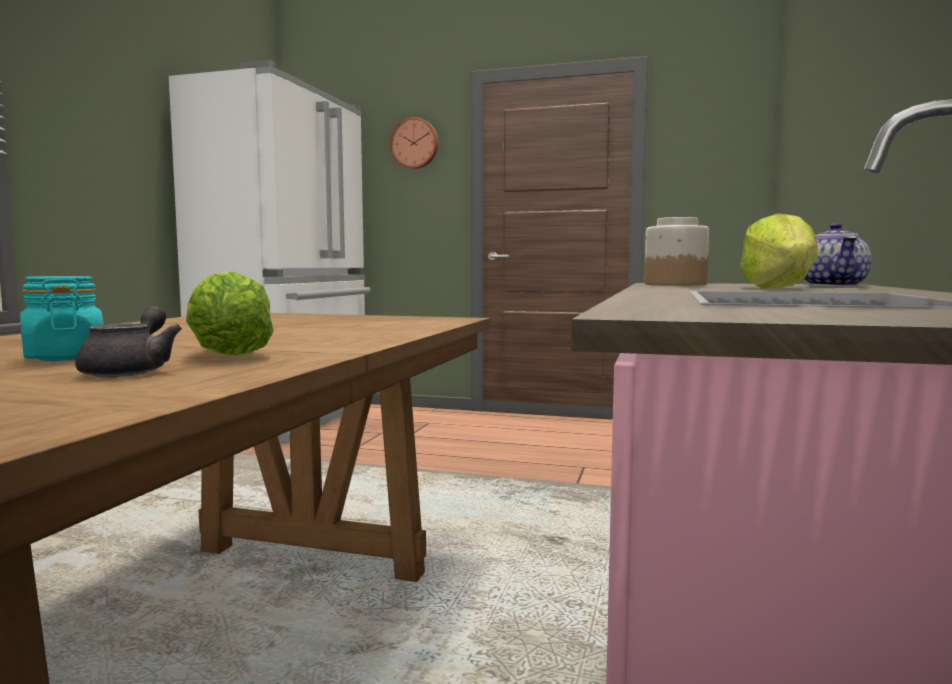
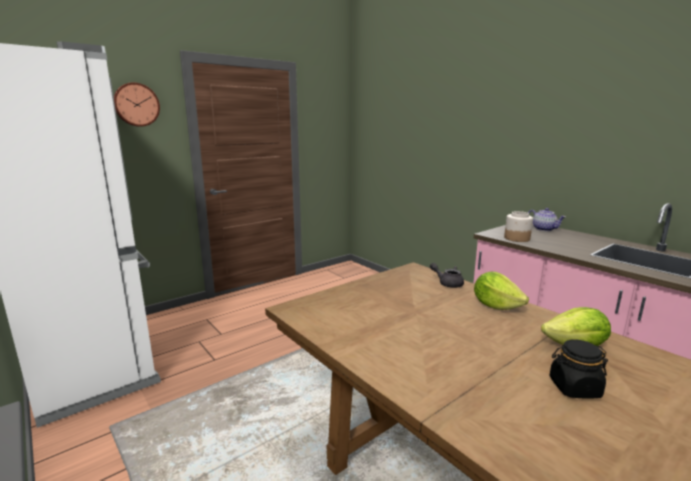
camera: 55 degrees left, 10 degrees up
(64, 358) = (574, 388): turquoise jar -> black jar
(132, 371) = (631, 373): grey teapot -> grey teapot (447, 283)
(779, 288) = (571, 241): lettuce -> lettuce (496, 305)

